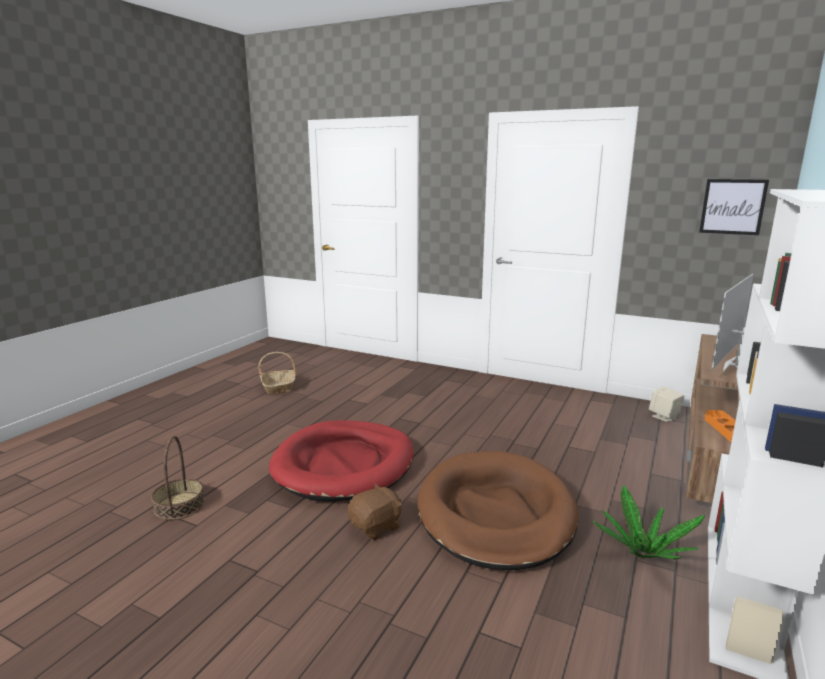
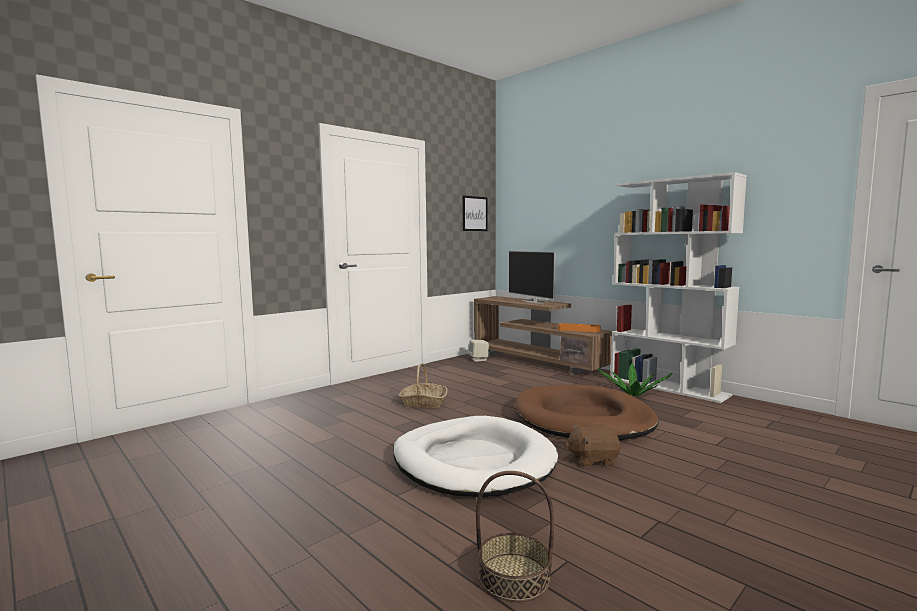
camera: 70 degrees left, 10 degrees down
(279, 387) = (195, 483): basket -> basket (423, 403)
(344, 464) = (473, 462): red dog bed -> white dog bed
(376, 527) = (592, 460): brown plush toy -> brown plush toy turned 75 degrees counterclockwise

